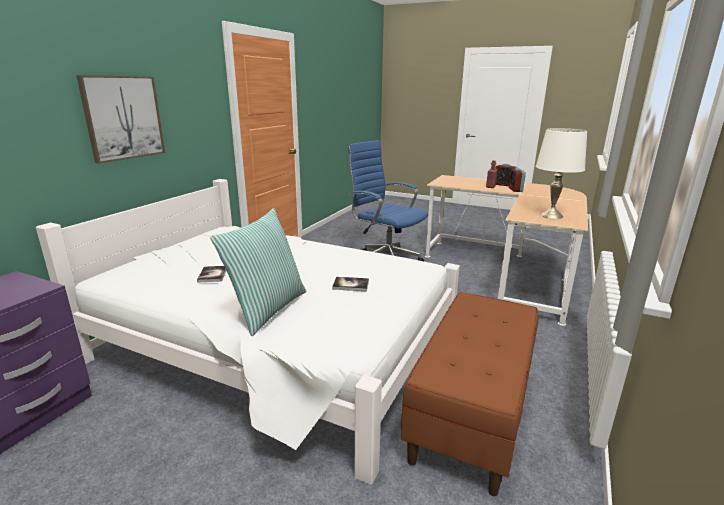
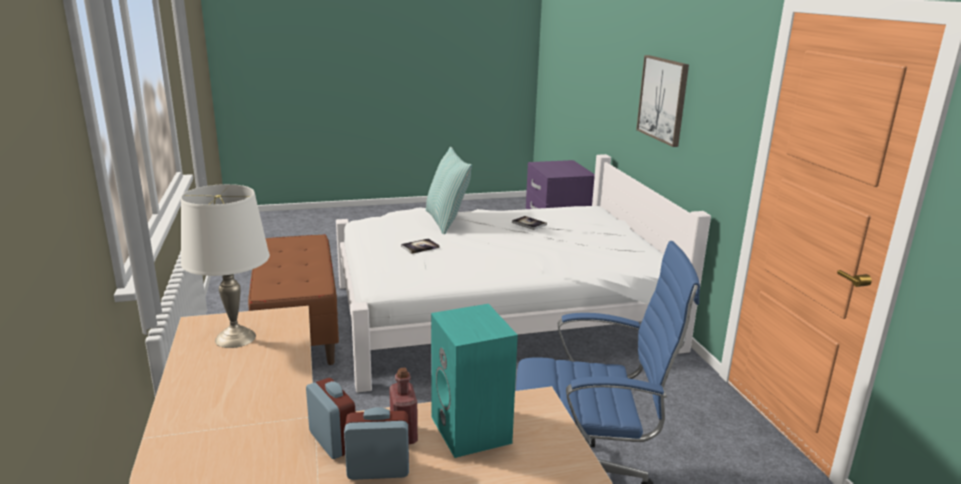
camera: 140 degrees right, 0 degrees up
(467, 184) = (473, 431): none -> turquoise speaker

